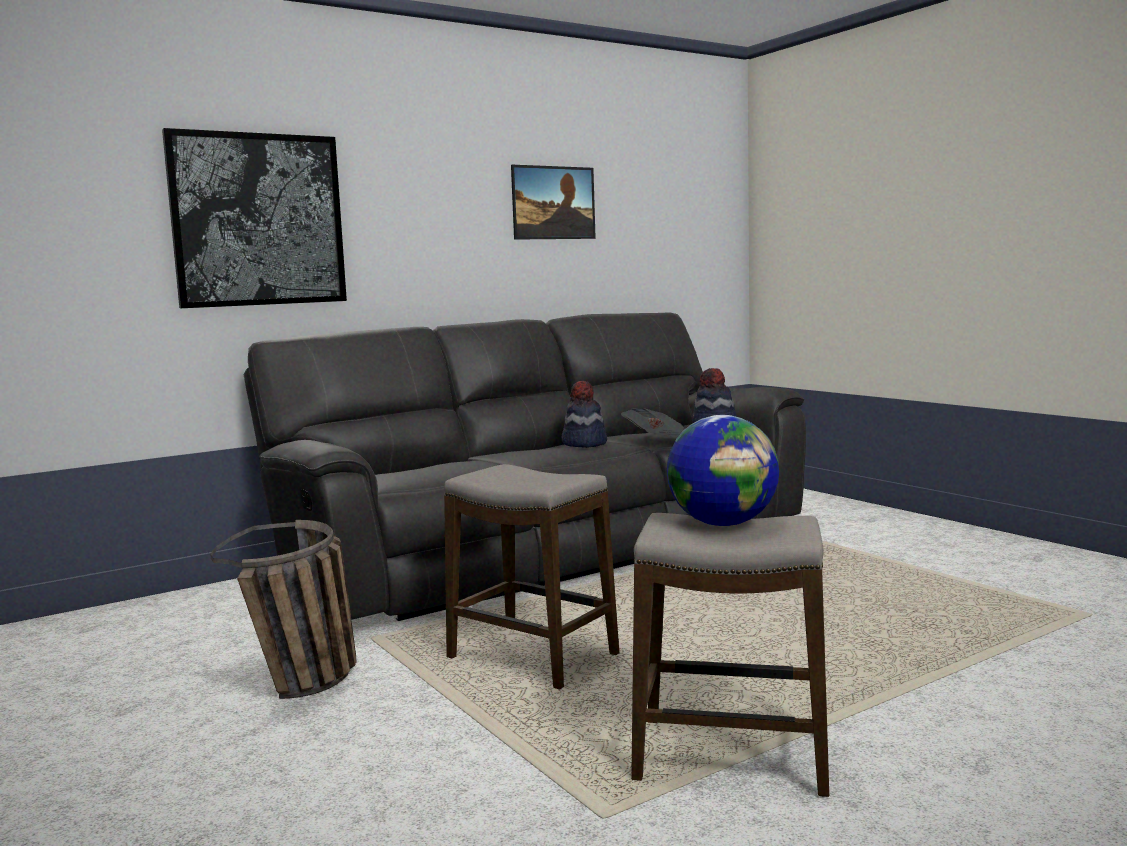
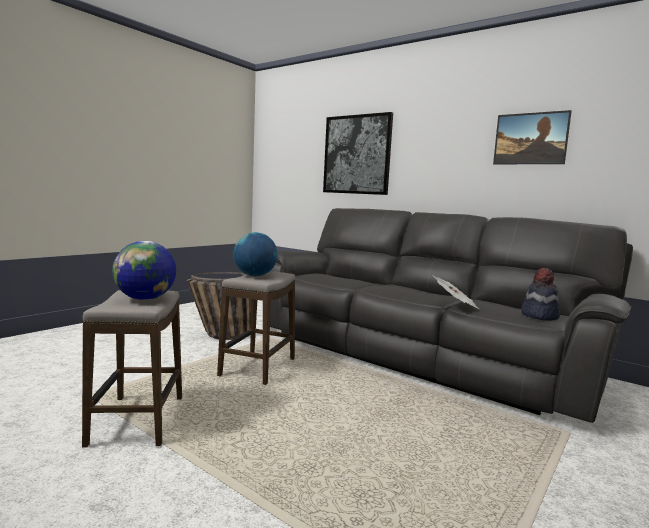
camera: 70 degrees right, 0 degrees up
(513, 479) = (255, 275): none -> globe
(584, 444) = (427, 293): hat -> none

